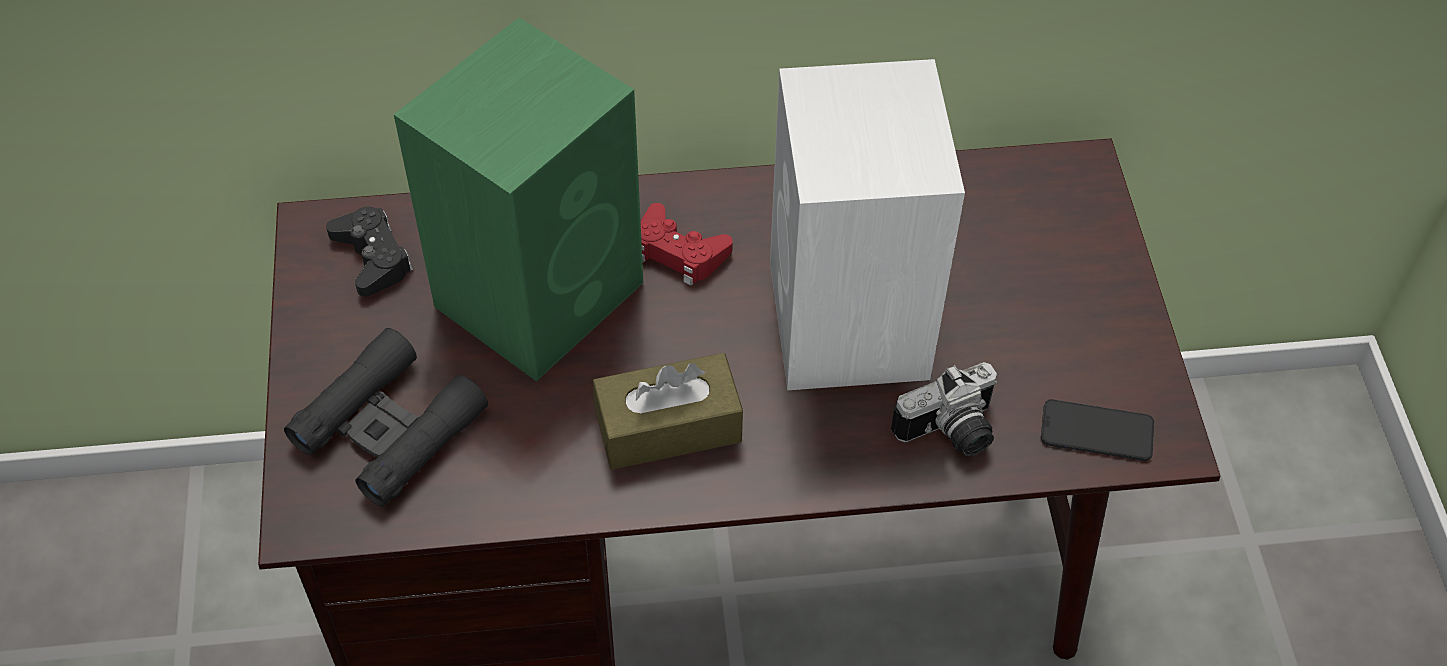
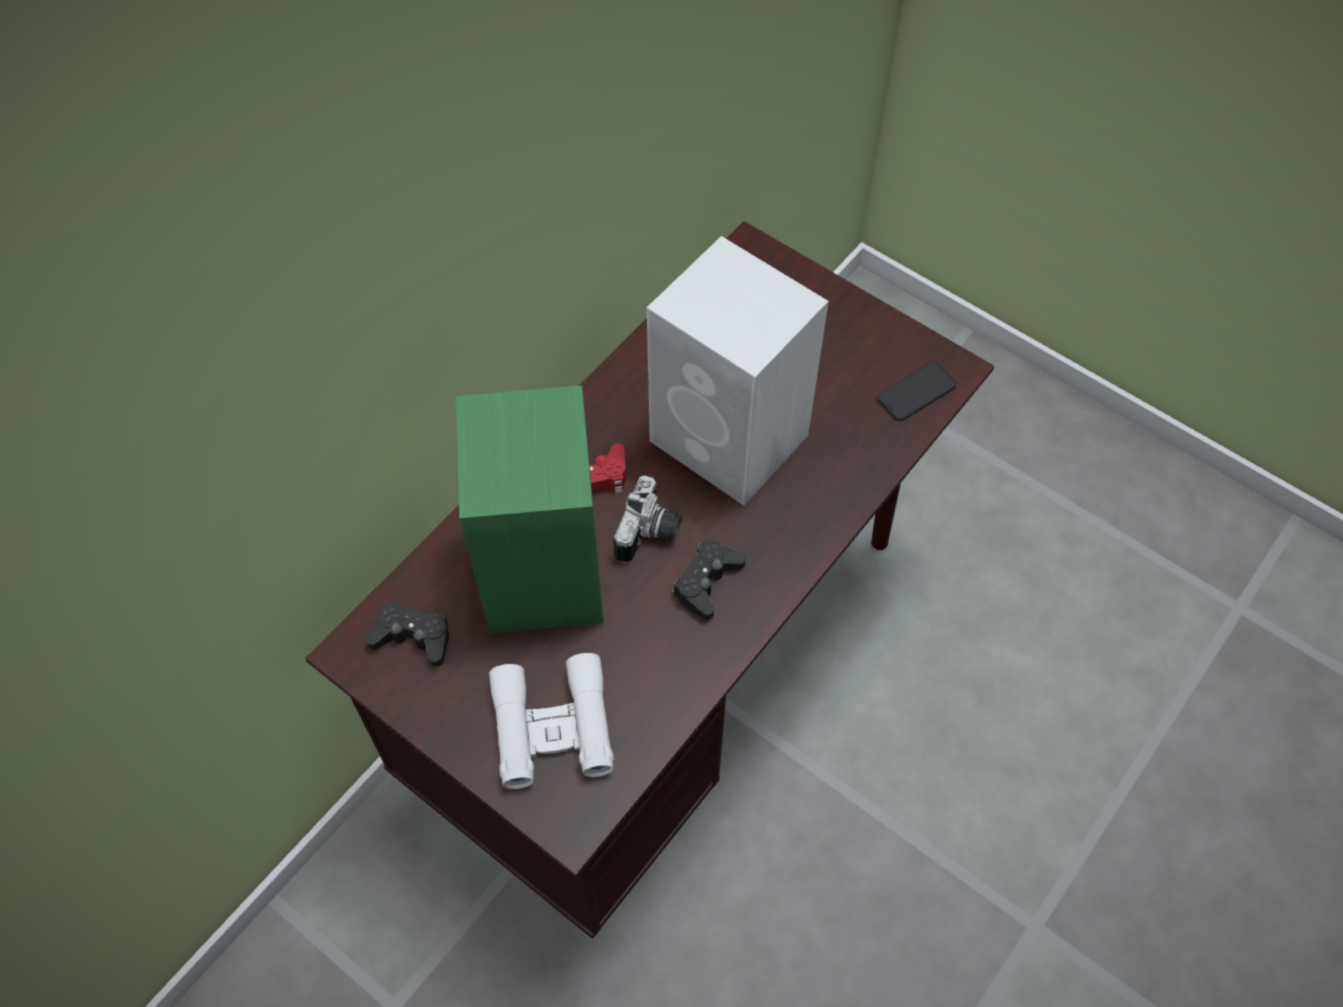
camera: 45 degrees left, 5 degrees up
(389, 428) = (552, 727): black binoculars -> white binoculars
(668, 427) = (707, 582): brown tissue box -> black game controller
(951, 434) = (851, 455): camera -> camera (650, 534)

